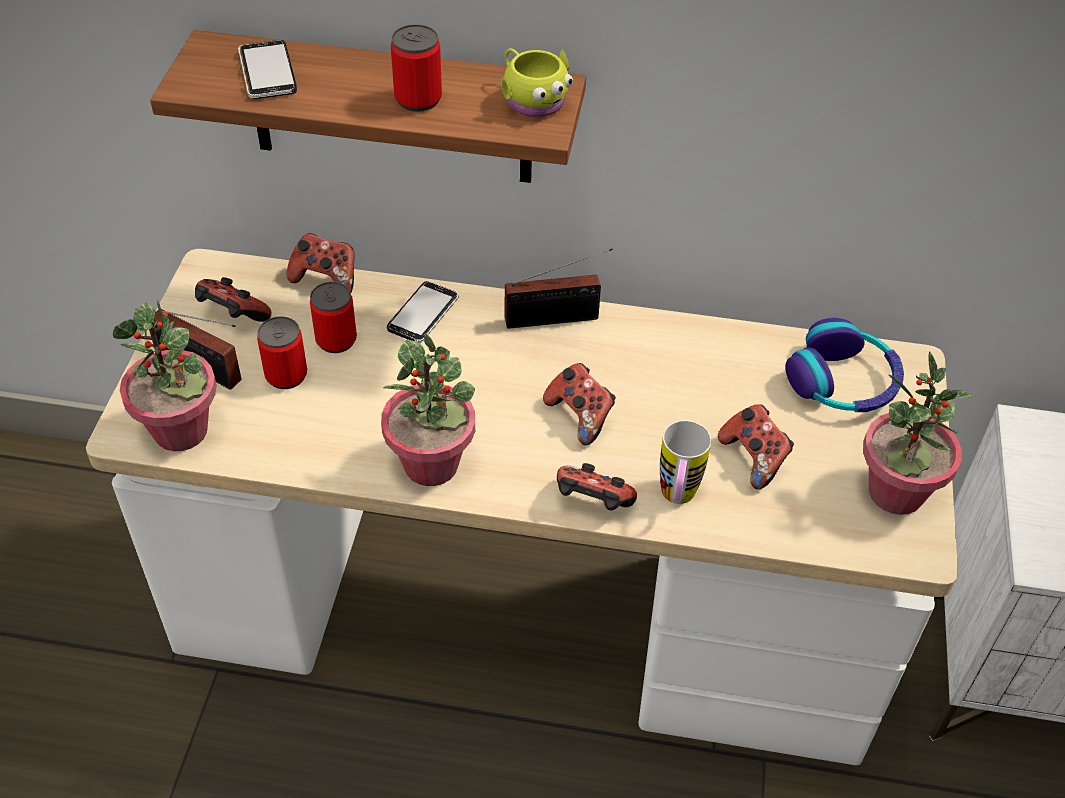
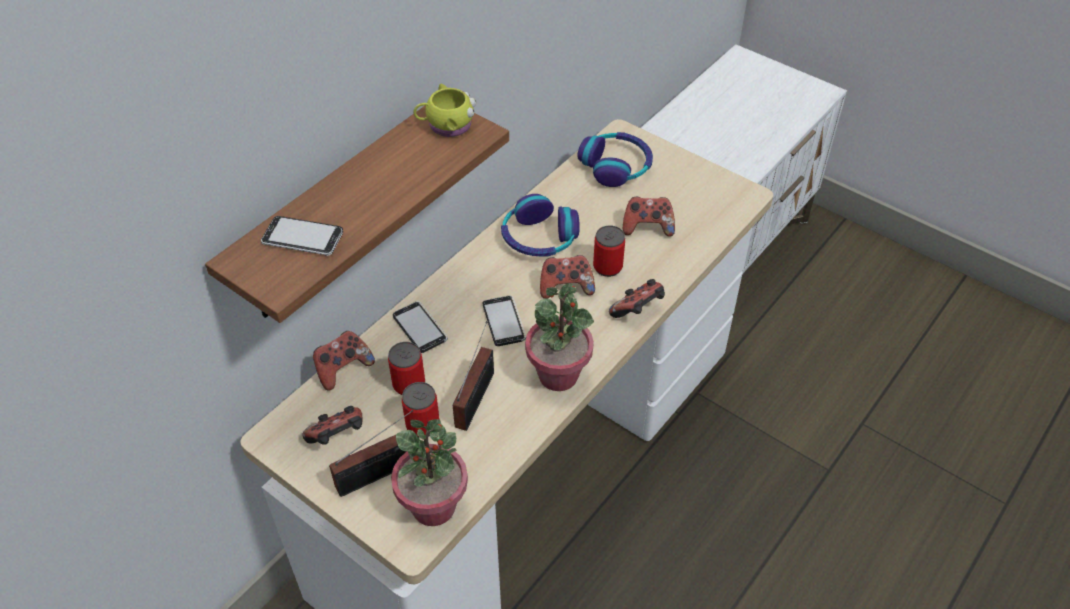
camera: 60 degrees left, 0 degrees up
(418, 99) = (401, 175): can -> can (607, 267)
(482, 381) = (504, 322): none -> phone
(557, 319) = (475, 263): radio -> radio (477, 396)
(645, 358) = (539, 238): none -> headphones
(676, 500) = (657, 273): mug -> none
(895, 493) = (705, 185): potted plant -> none

